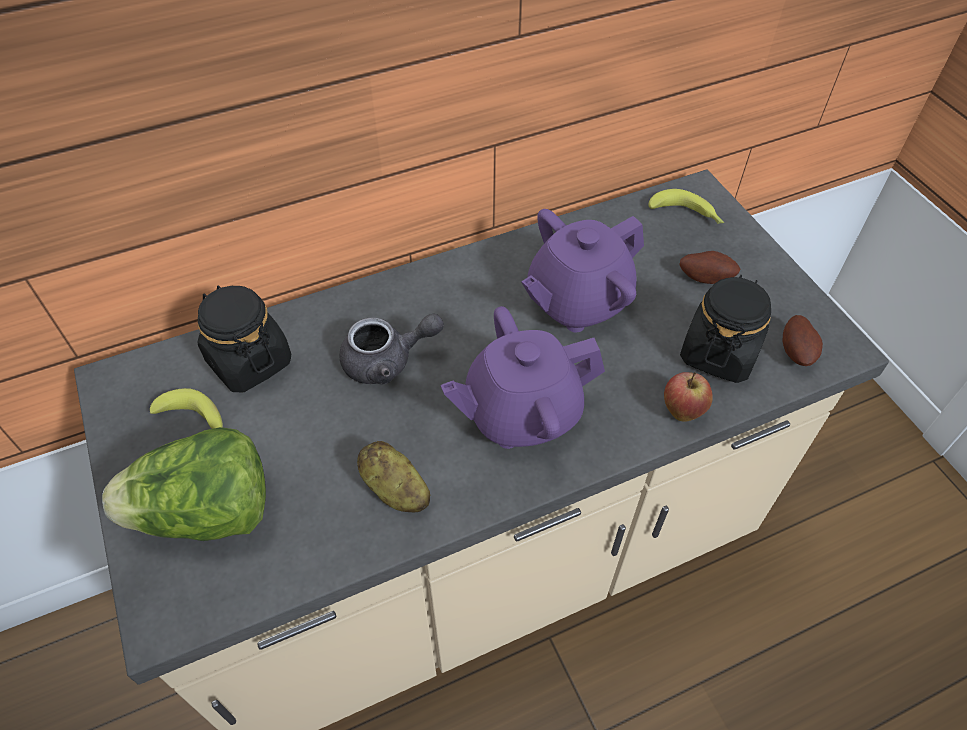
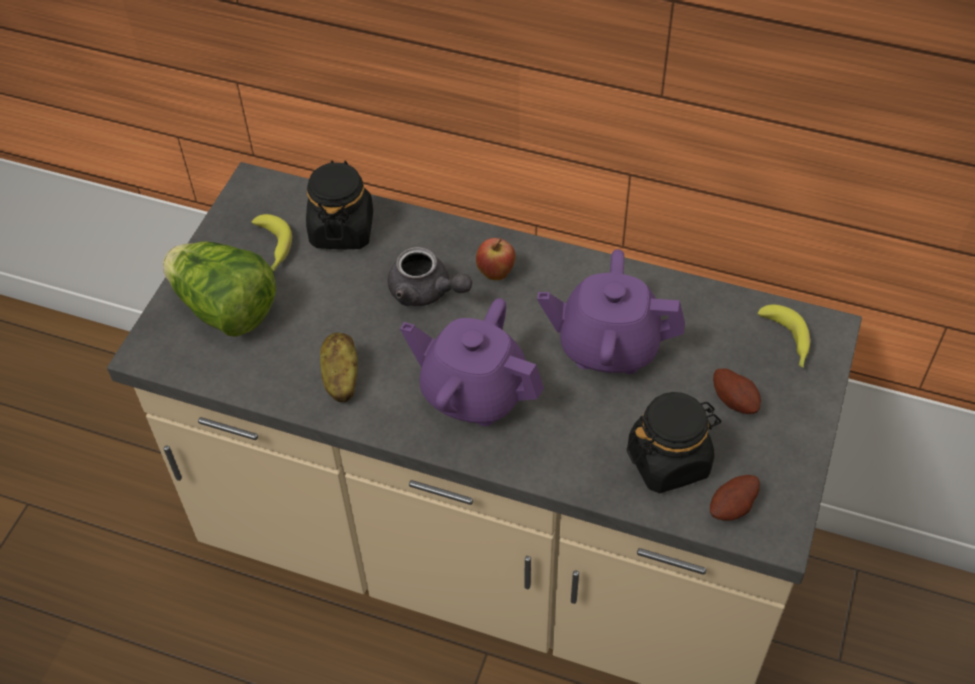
camera: 45 degrees right, 0 degrees up
(681, 411) = (585, 477): apple -> apple (496, 273)

